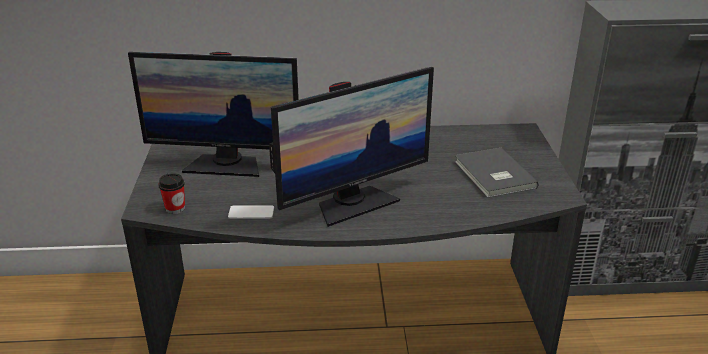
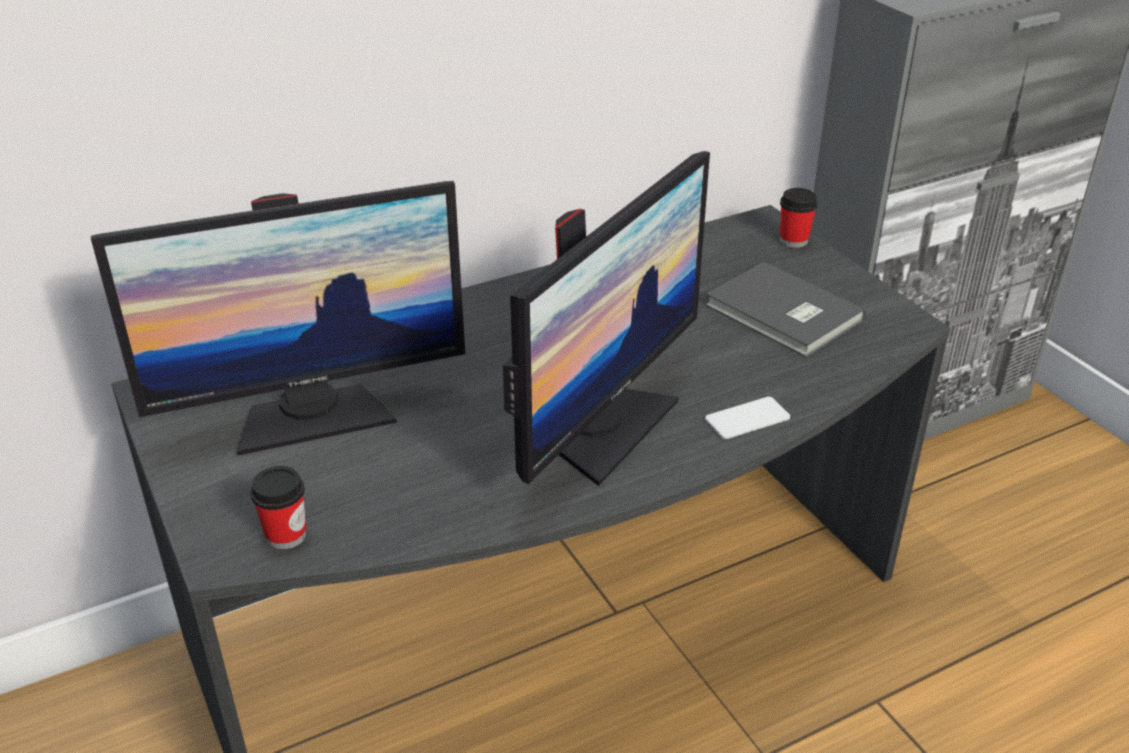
camera: 25 degrees left, 5 degrees up
(251, 213) = (441, 500): phone -> phone (747, 419)
(532, 142) = (793, 240): none -> cup

